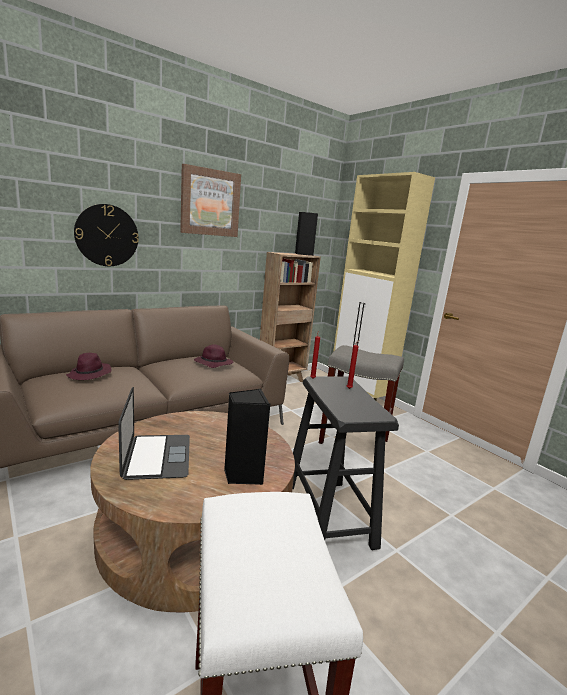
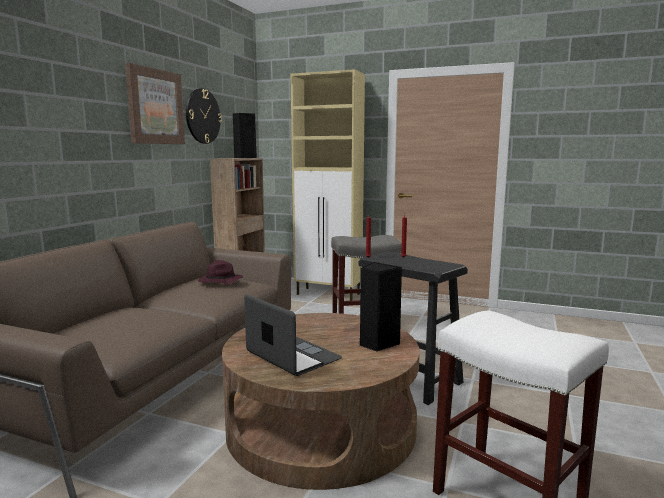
camera: 30 degrees left, 5 degrees down
(89, 374) = (111, 319): purple hat -> none
(107, 235) = (59, 152): wall clock -> wall clock (202, 116)

